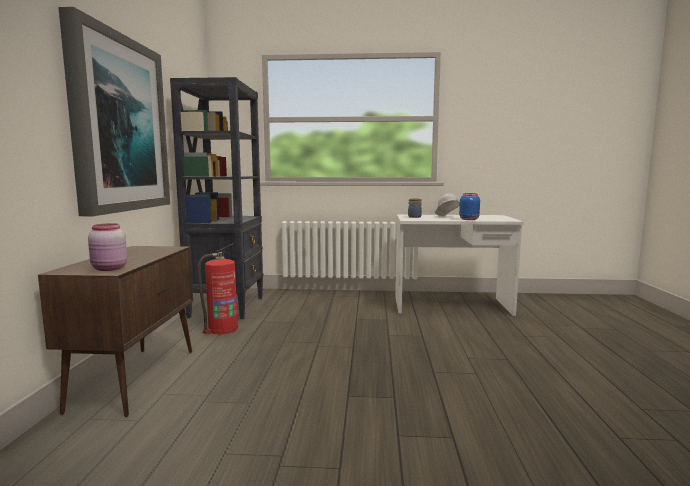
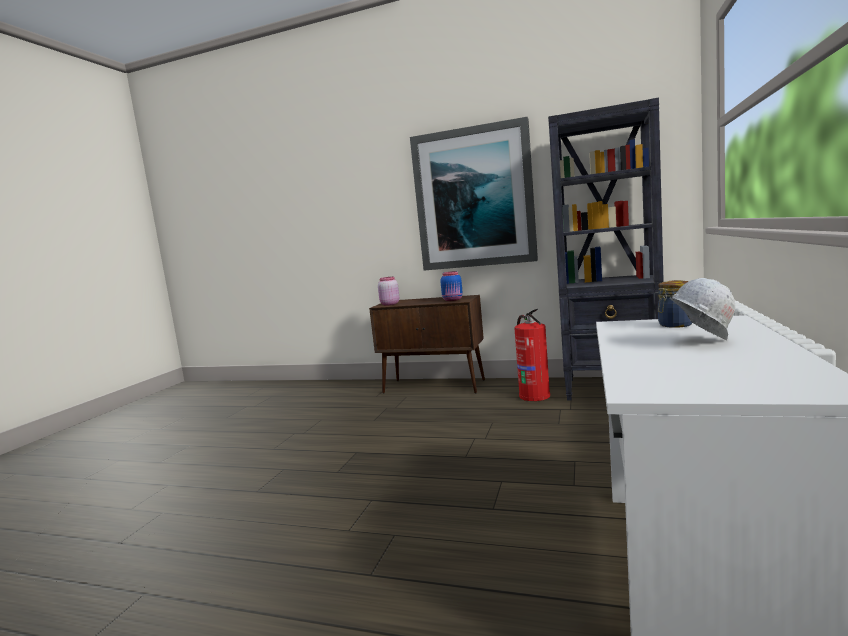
camera: 105 degrees right, 0 degrees up
(469, 219) = (637, 355): blue jar -> blue jar (453, 300)

